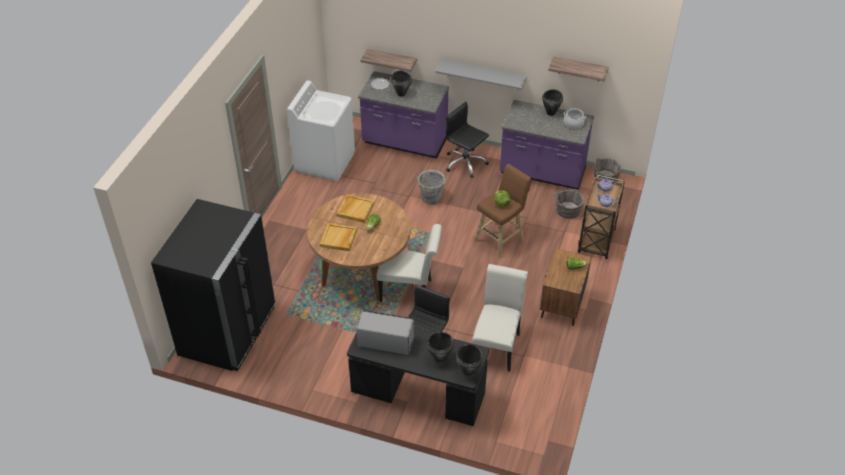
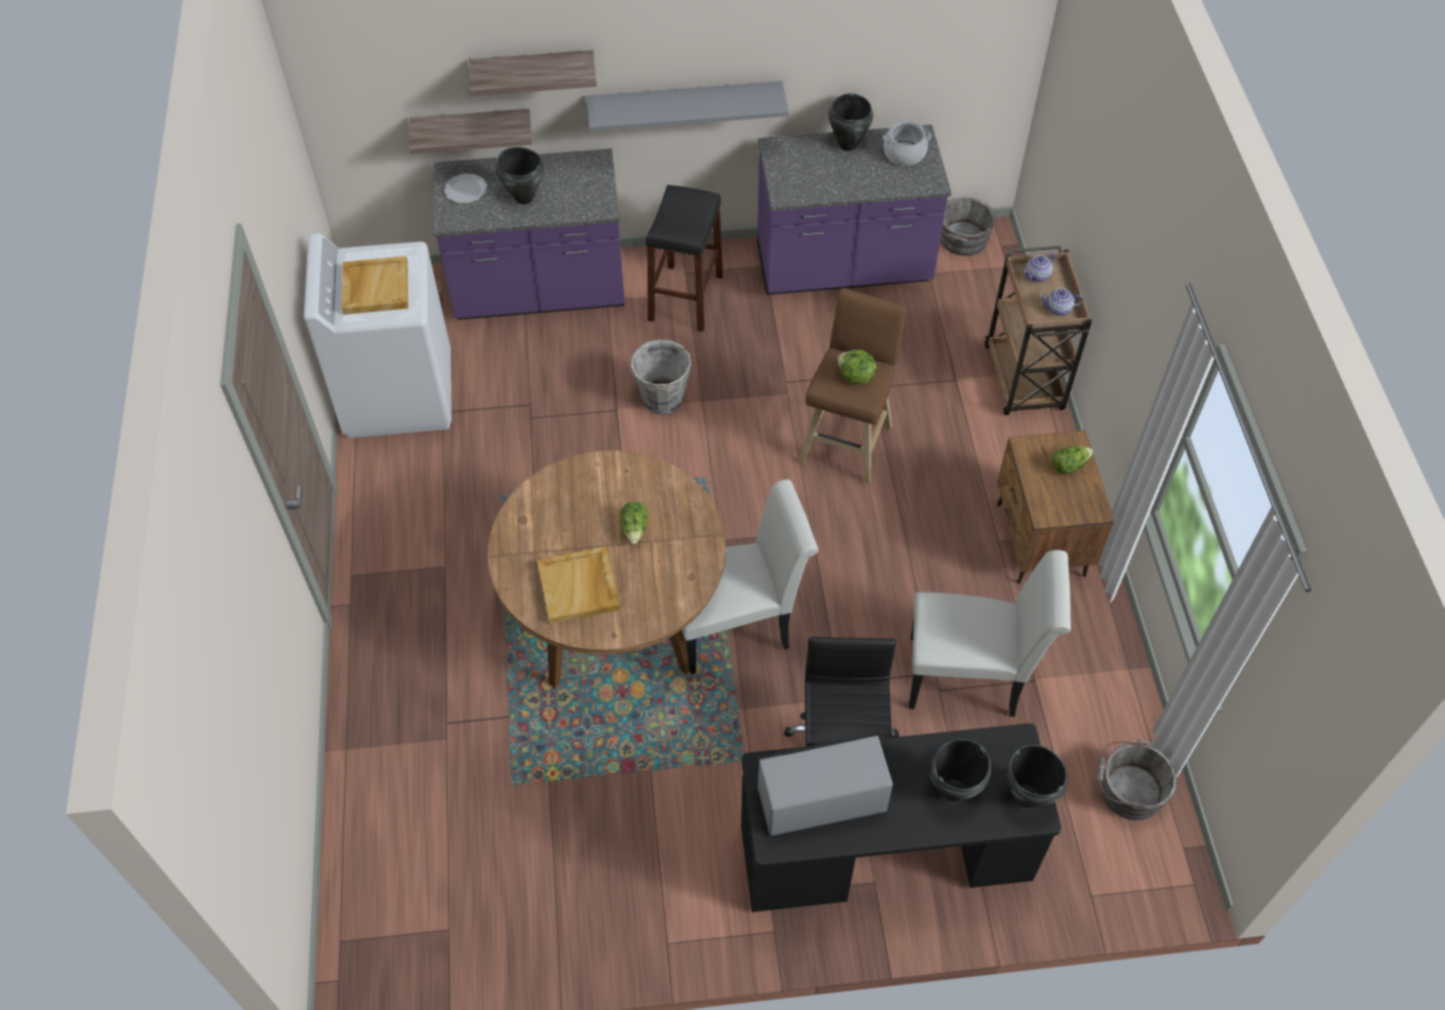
camera: 25 degrees left, 10 degrees up
(228, 331) = (408, 879): black fridge -> none
(355, 209) = (574, 503): beige tray -> beige tray (375, 287)
(465, 163) = (686, 297): black office chair -> black stool
(497, 345) = (971, 677): white chair -> white chair turned 105 degrees clockwise
(566, 209) = (932, 330): grey bucket -> grey bucket (1127, 791)
(579, 69) = (897, 37): shelf -> shelf (533, 71)

